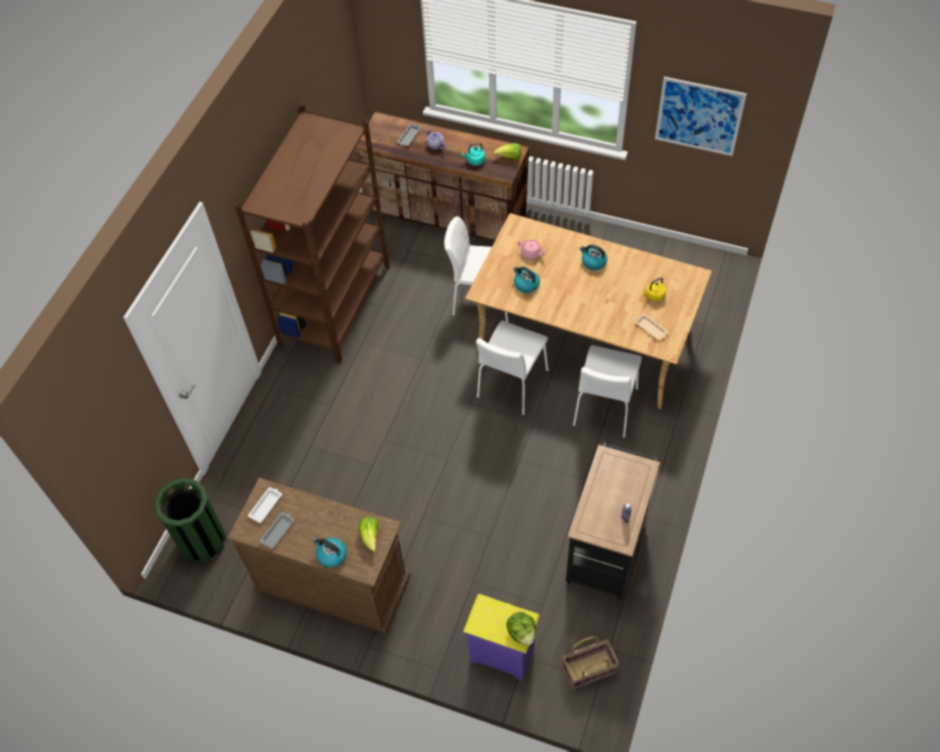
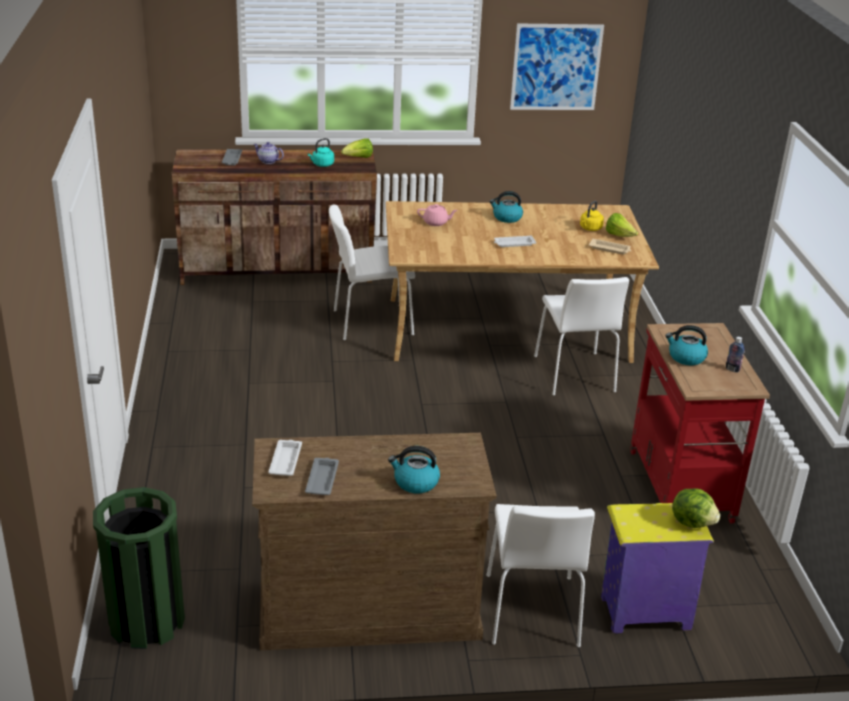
camera: 30 degrees left, 25 degrees down
(335, 305) = (191, 360): brown bookcase -> none
(370, 537) = (453, 454): lettuce -> lettuce (619, 236)
(511, 385) = (457, 380): white chair -> white chair (532, 613)
(526, 284) = (449, 243): kettle -> kettle (686, 357)
(576, 299) = (513, 244): none -> white tray
(589, 668) = (755, 594): basket -> none
(607, 548) = (678, 484): black cart -> red cart

